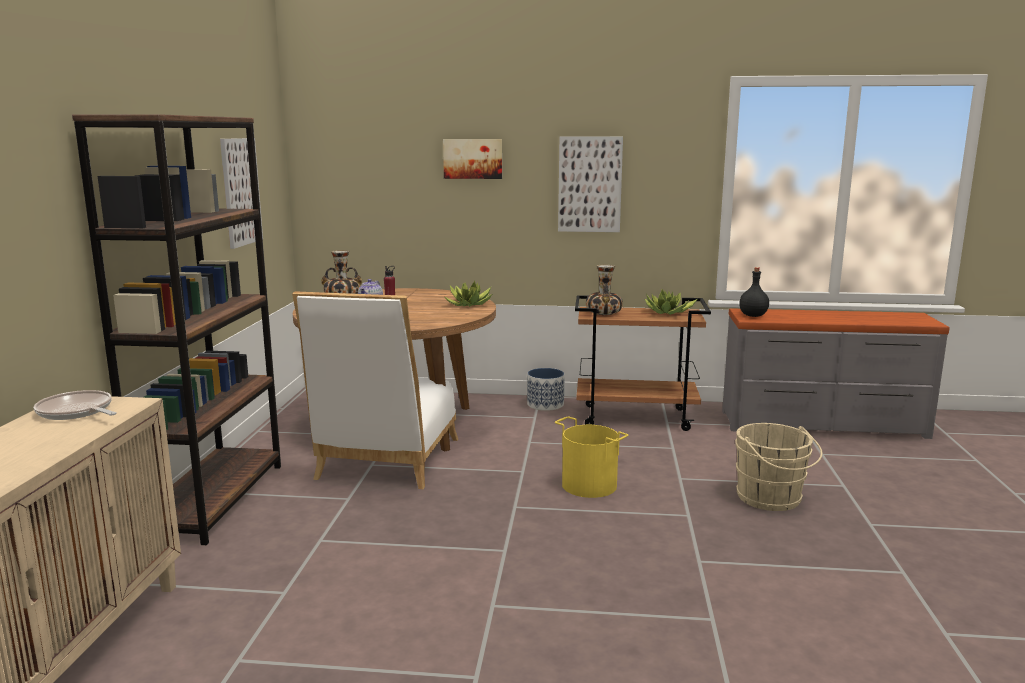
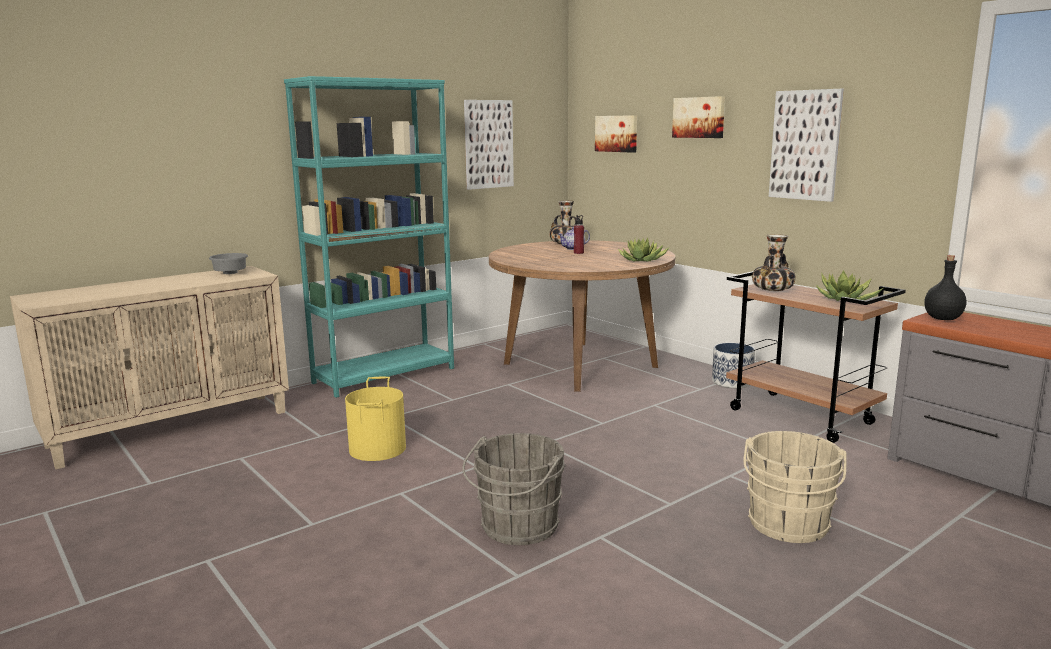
camera: 45 degrees right, 0 degrees up
(77, 412) = (229, 273): frying pan -> grey bowl
(214, 500) = (385, 375): brown bookcase -> turquoise bookcase
(365, 174) = (617, 133): none -> picture
(385, 462) = (519, 385): white chair -> none
(589, 485) = (634, 450): yellow bucket -> yellow bucket (378, 448)
(639, 584) = (516, 528): none -> grey bucket

